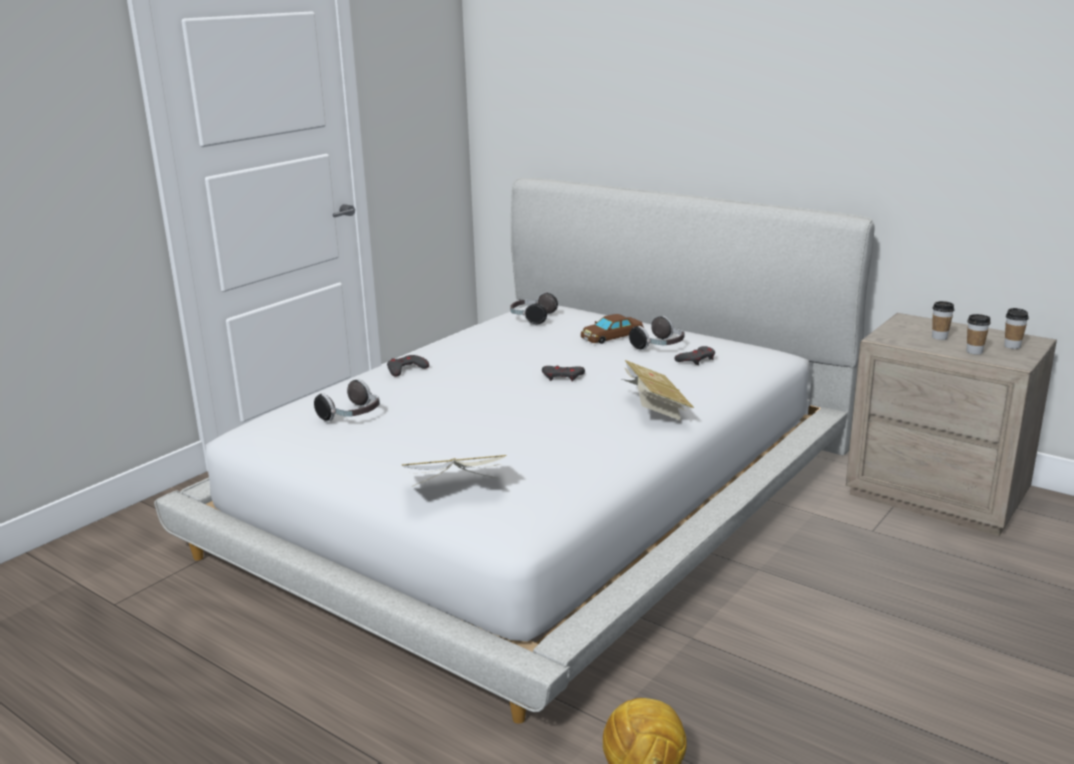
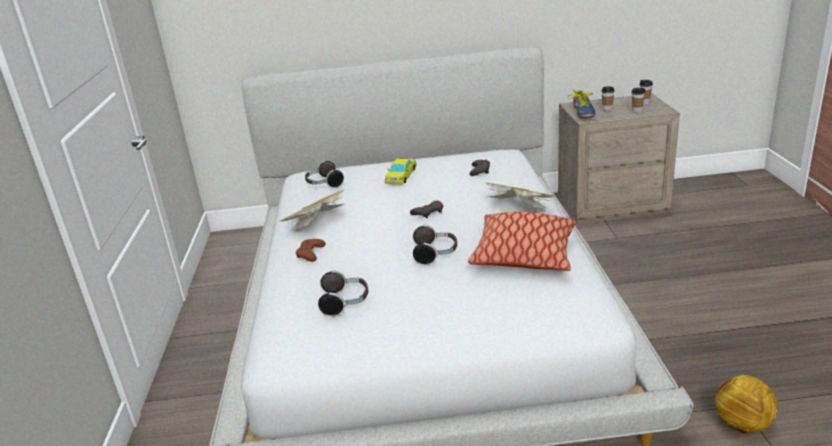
camera: 40 degrees left, 5 degrees up
(406, 369) = (310, 253): grey game controller -> brown game controller
(455, 490) = (522, 312): book -> book (316, 223)
(562, 449) = (524, 255): none -> pillow
(612, 336) = (401, 175): brown toy car -> yellow toy car
(659, 347) = (443, 171): headphones -> headphones (435, 254)
(899, 331) = (583, 112): none -> shoe

